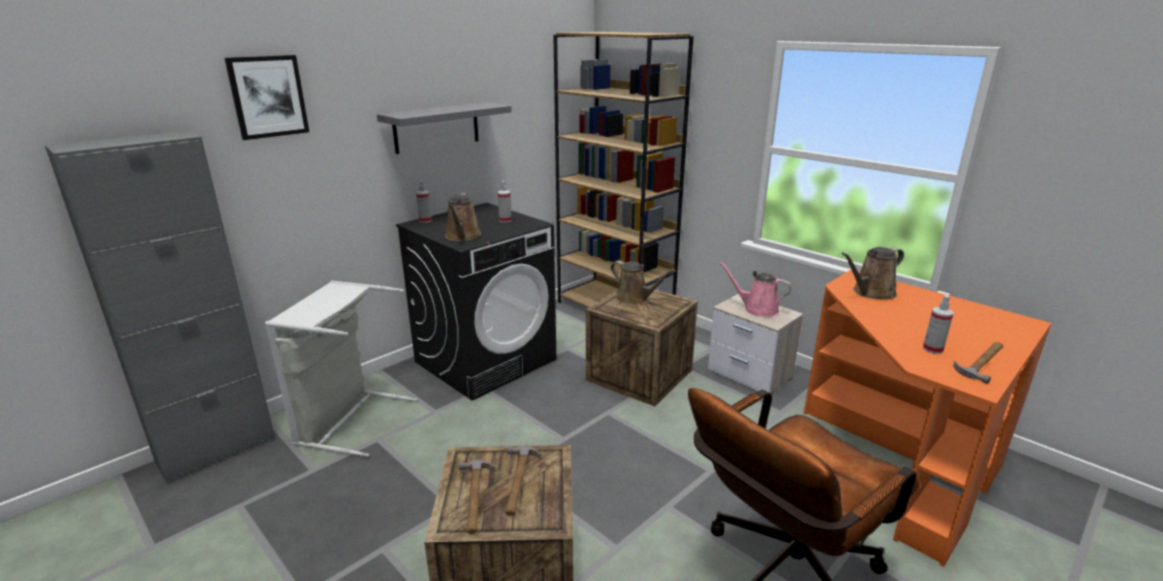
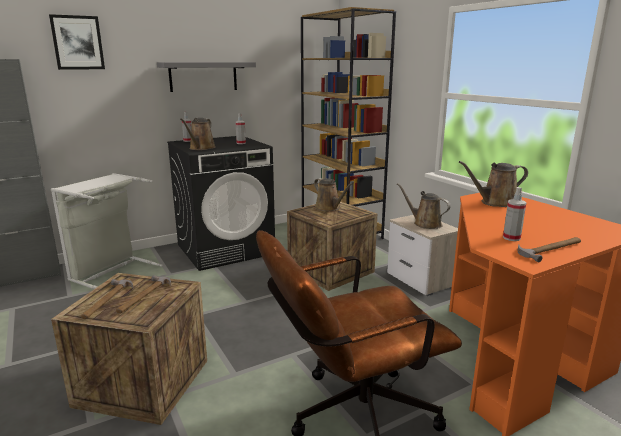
camera: 15 degrees right, 5 degrees down
(757, 309) = (425, 223): pink watering can -> brown watering can

